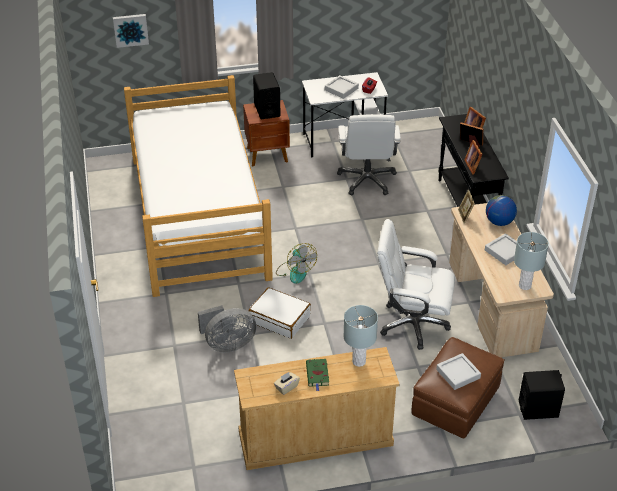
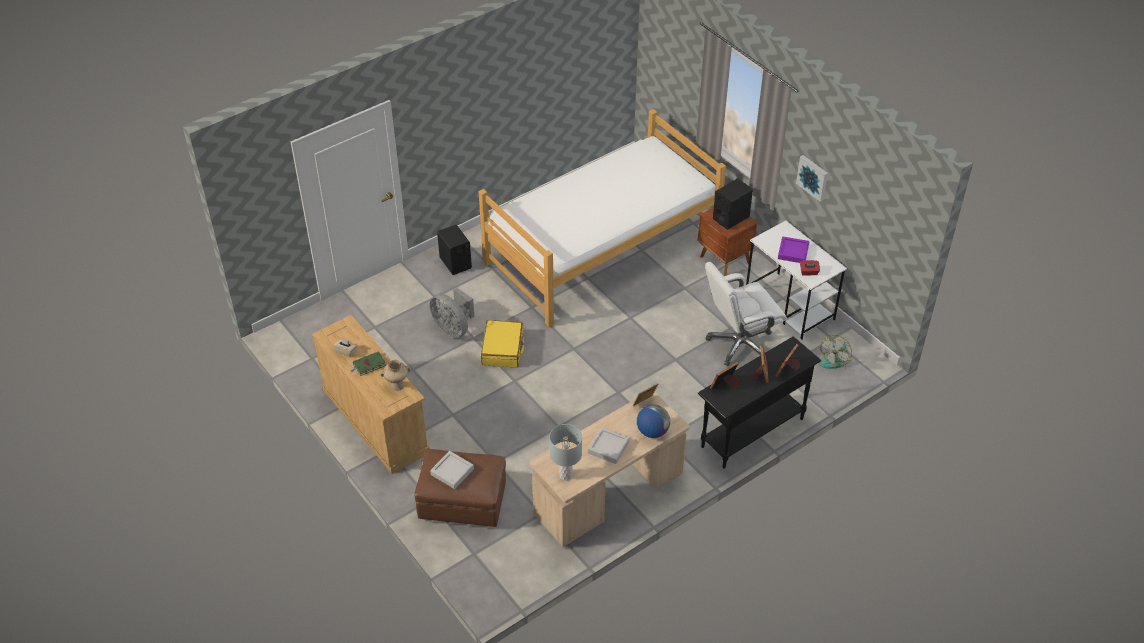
camera: 65 degrees right, 5 degrees up
(130, 29) = (678, 65): picture -> picture (813, 177)
(280, 319) = (503, 349): white suitcase -> yellow suitcase
(295, 271) = (570, 338): fan -> fan (834, 359)
(341, 89) = (793, 252): grey tray -> purple tray
(359, 361) = (397, 386): grey table lamp -> beige vase
(412, 324) = (549, 442): white office chair -> none
(538, 409) = (487, 567): black speaker -> black speaker (455, 263)

